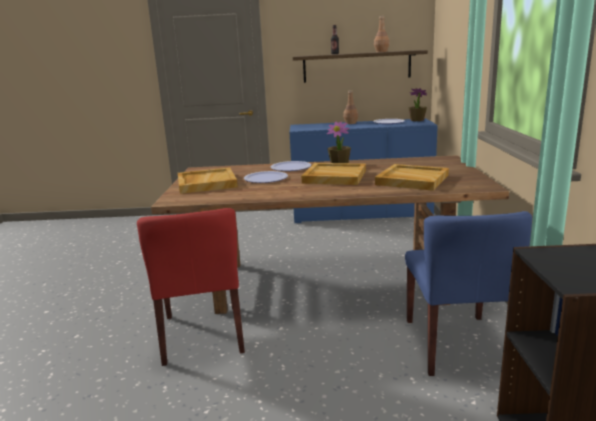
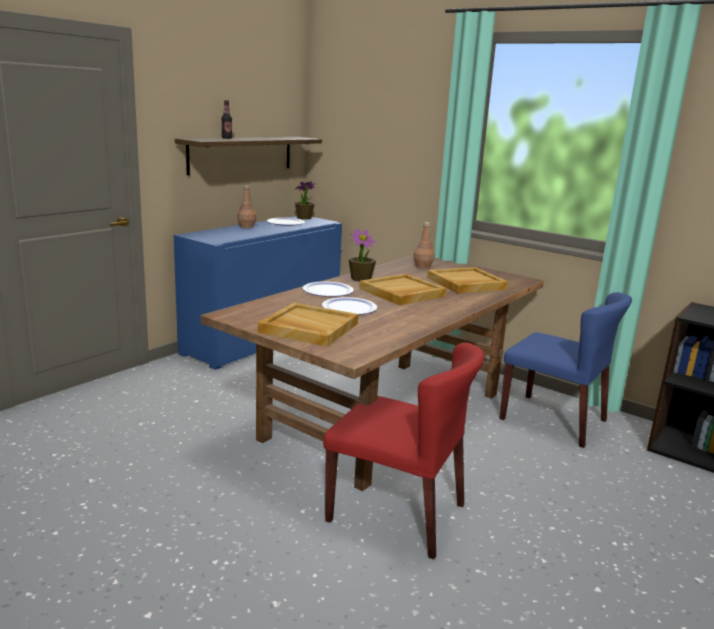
camera: 55 degrees left, 0 degrees up
(381, 52) = (277, 138): brown bottle -> brown bottle (422, 267)

